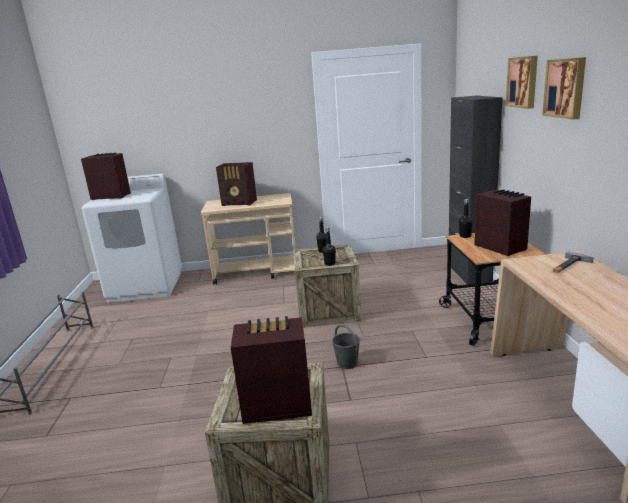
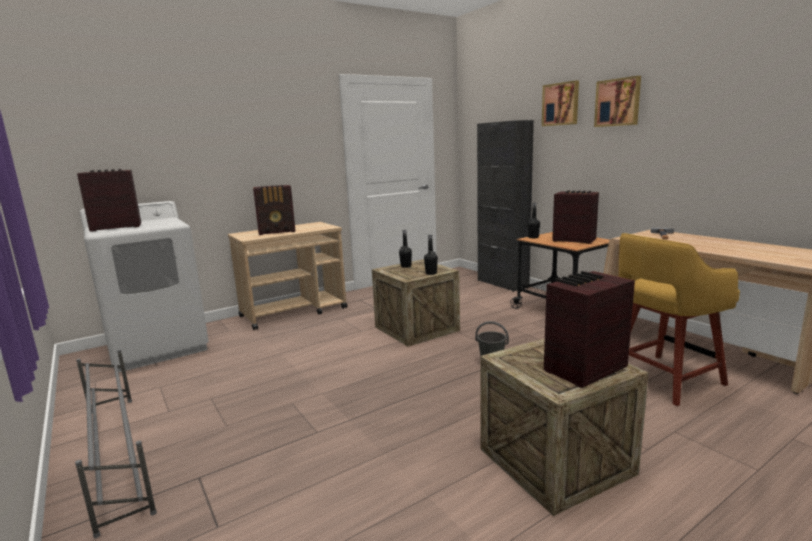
camera: 30 degrees left, 5 degrees down
(487, 432) = (663, 379): none -> yellow stool

